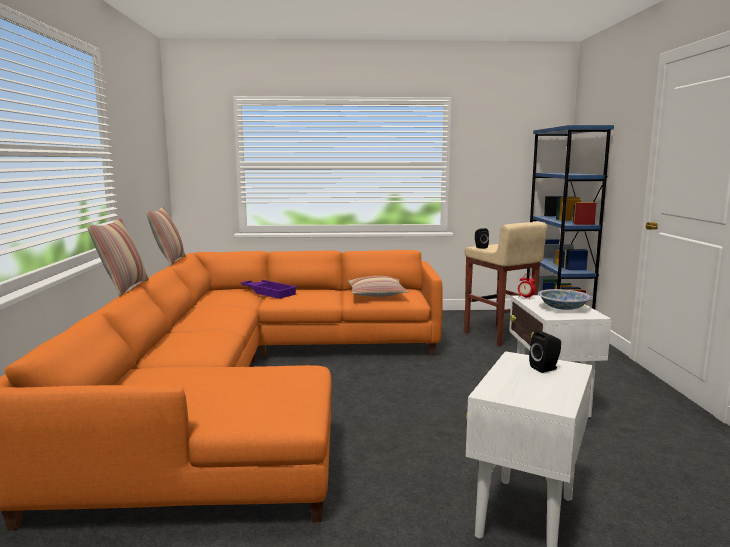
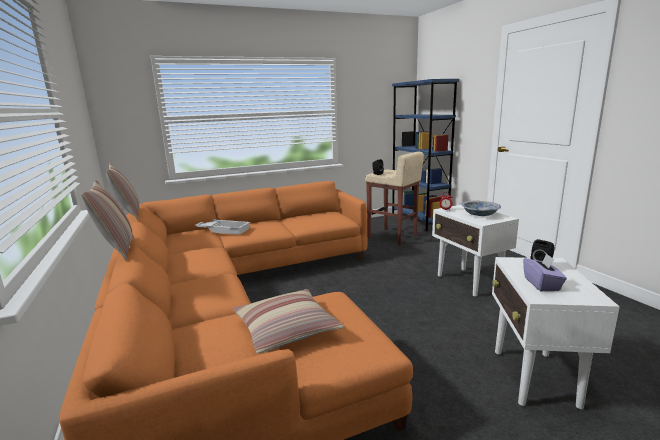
camera: 20 degrees left, 5 degrees up
(269, 292) = (224, 229): purple tray -> white tray
(376, 294) = (313, 219): pillow -> pillow (286, 329)
(514, 383) = (542, 284): none -> purple tissue box

